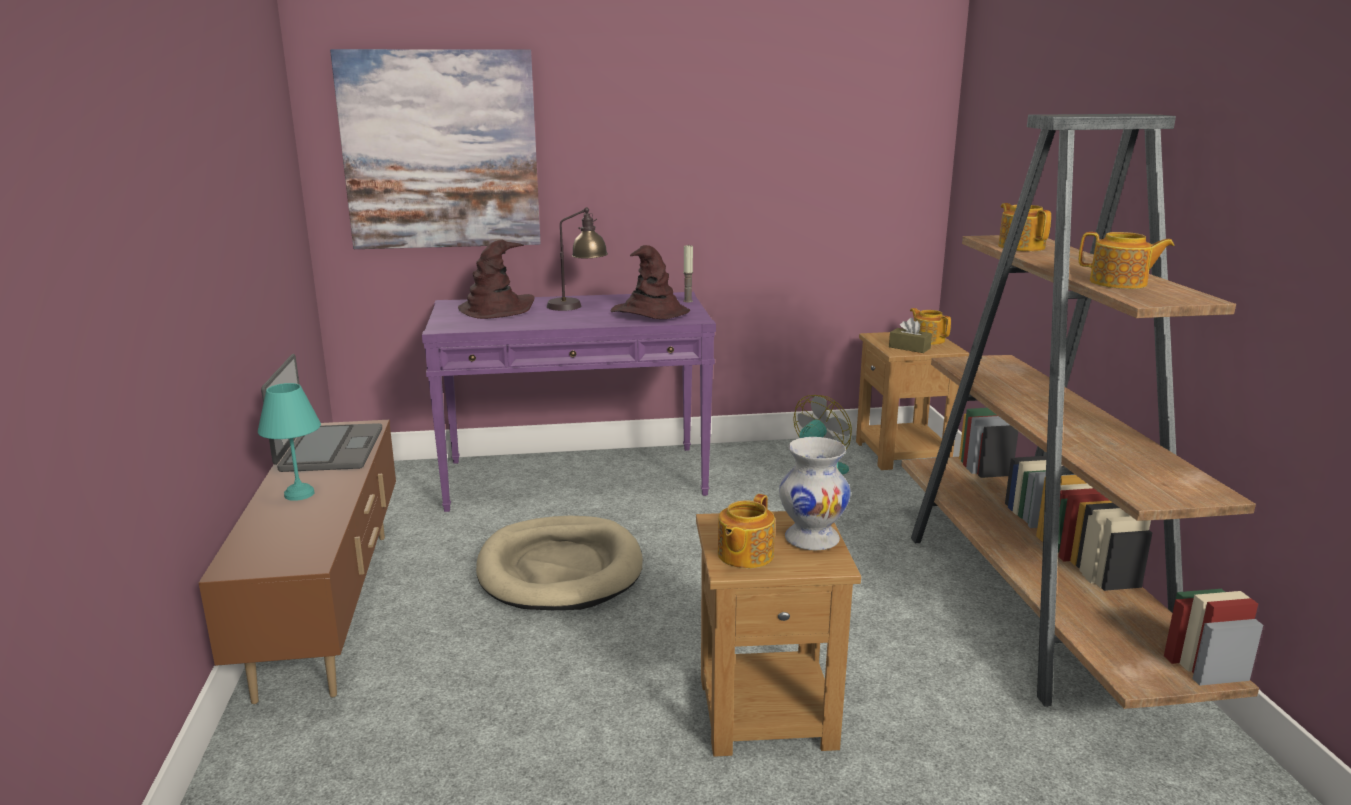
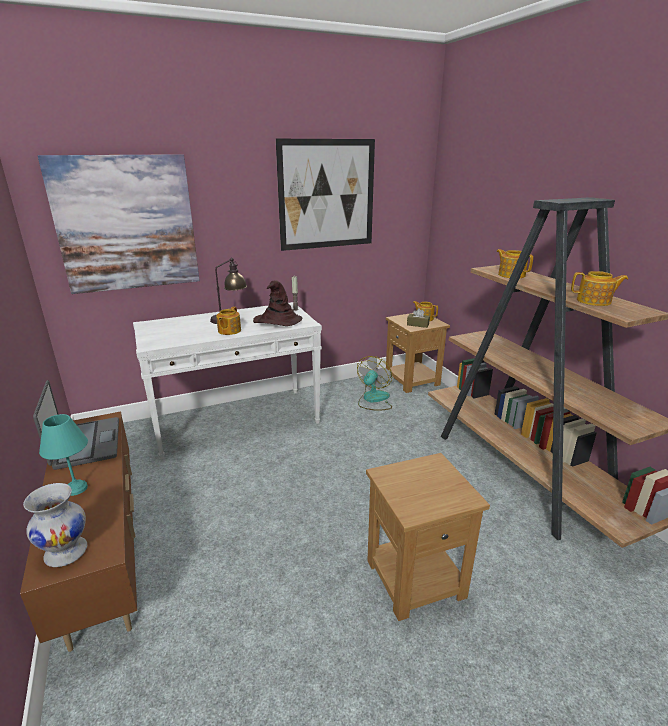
camera: 15 degrees left, 5 degrees up
(497, 309) = (178, 326): brown hat -> none
(560, 569) = (251, 492): beige dog bed -> none
(576, 477) = (237, 421): purple console table -> white console table
(744, 555) = (413, 500): teapot -> teapot (229, 331)
(759, 117) = (327, 195): none -> picture
(812, 538) = (445, 478): white vase -> white vase (66, 552)

